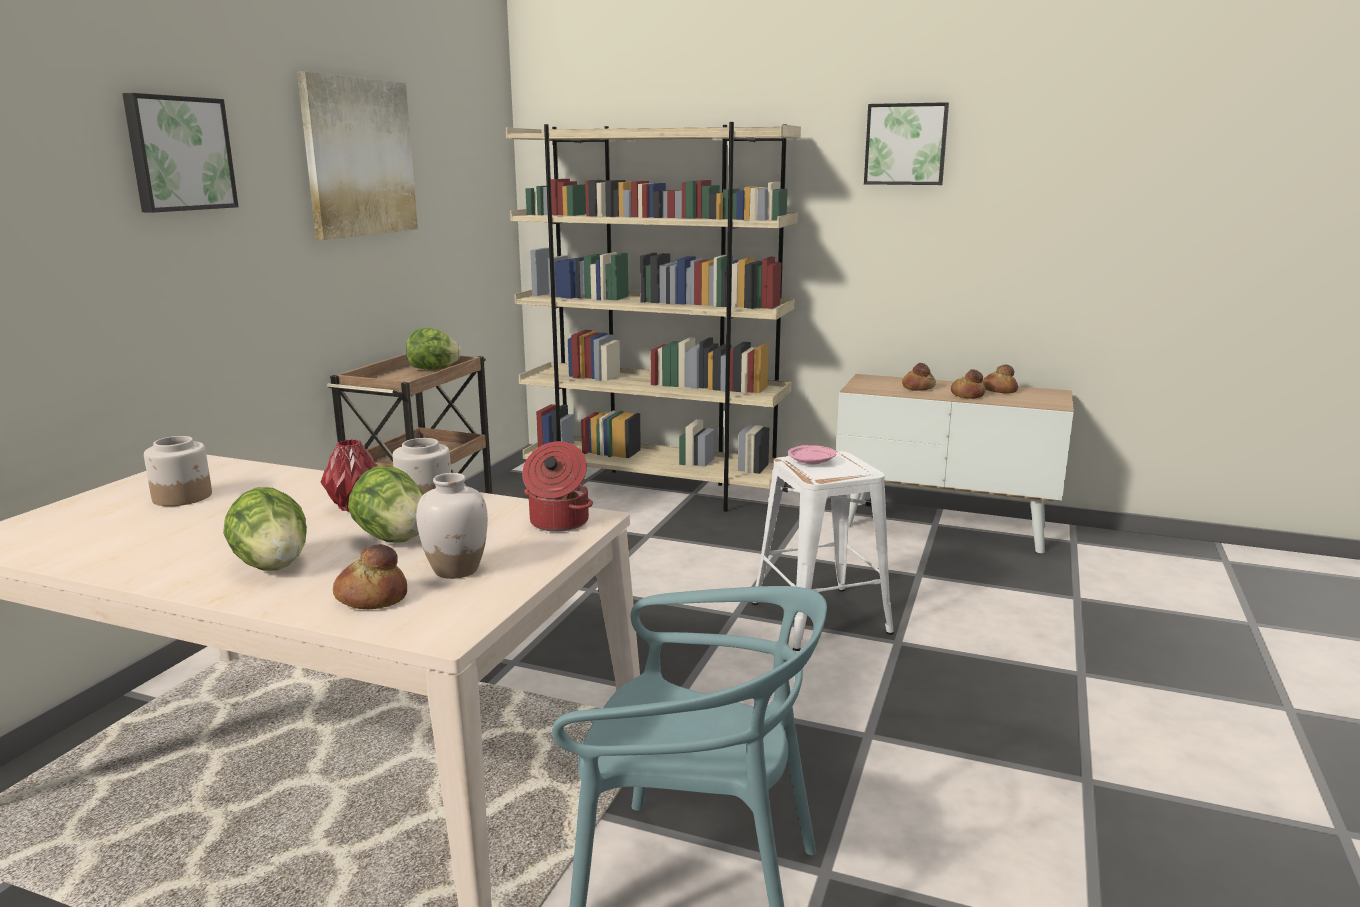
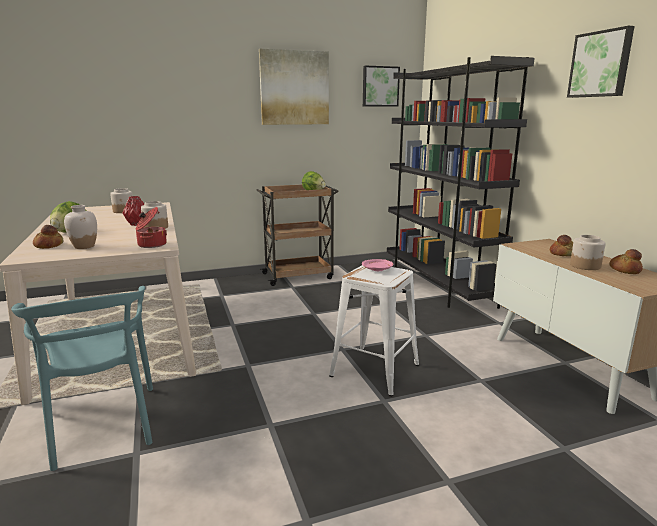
camera: 50 degrees right, 0 degrees up
(179, 153) = (189, 84): picture -> picture (380, 86)
(394, 538) = (109, 234): lettuce -> none
(654, 488) = (437, 286): beige bookcase -> black bookcase
(967, 395) = (585, 266): bread -> jar

